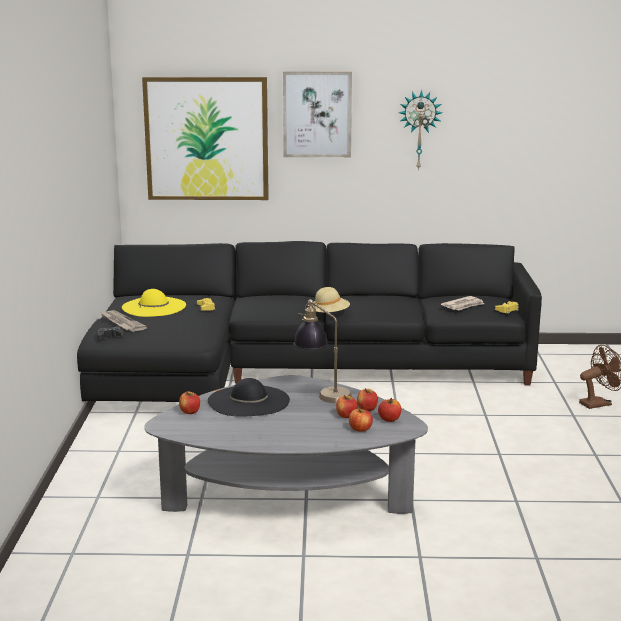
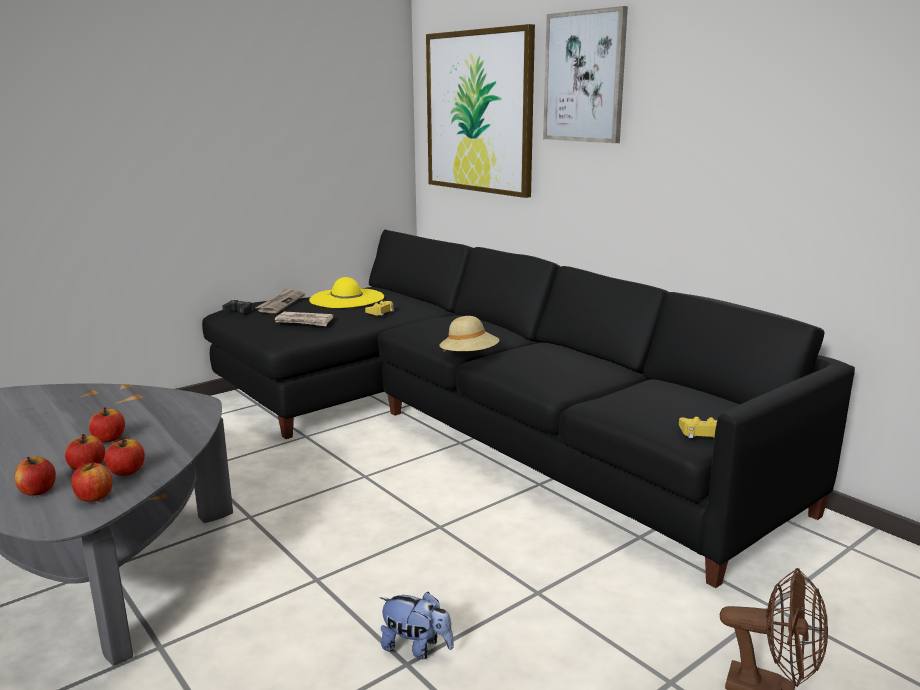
camera: 50 degrees right, 0 degrees up
(190, 412) = (42, 394): apple -> apple (109, 439)
(248, 401) = (101, 406): black hat -> none
(322, 393) = (164, 431): table lamp -> none
(419, 130) = (713, 101): wall clock -> none
(463, 305) = (648, 402): newspaper -> newspaper (304, 321)
(491, 449) = (416, 648): none -> plush toy

